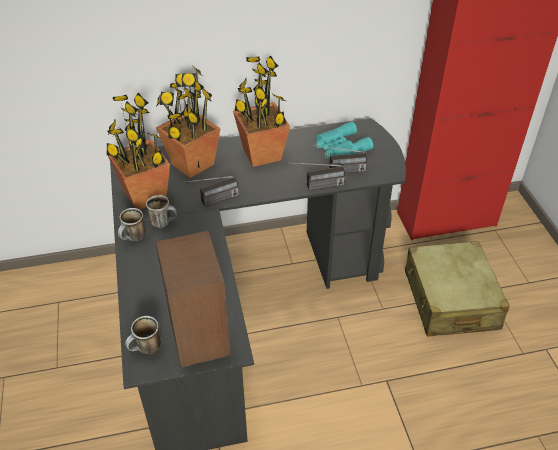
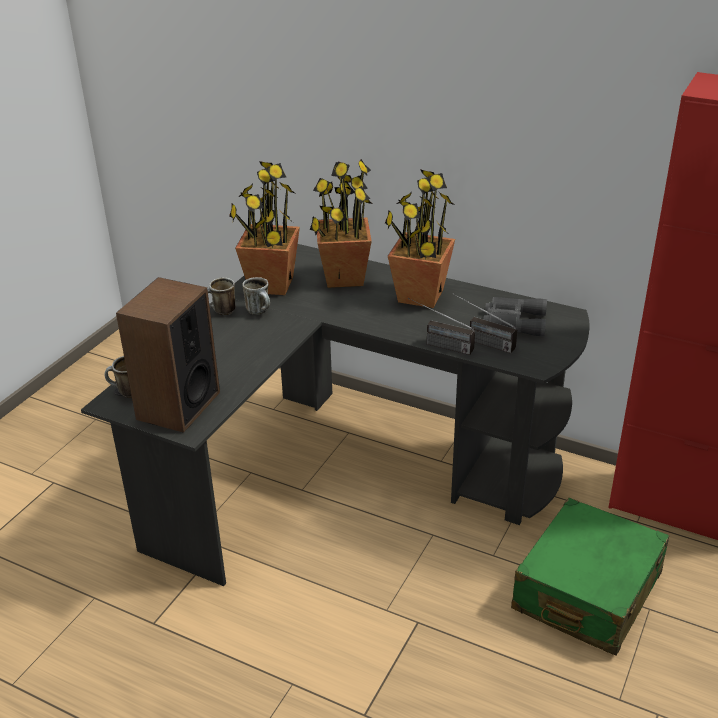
camera: 40 degrees right, 10 degrees down
(211, 202) = (321, 313): radio -> none
(340, 147) = (512, 321): turquoise binoculars -> grey binoculars
(450, 300) = (586, 592): beige suitcase -> green suitcase

